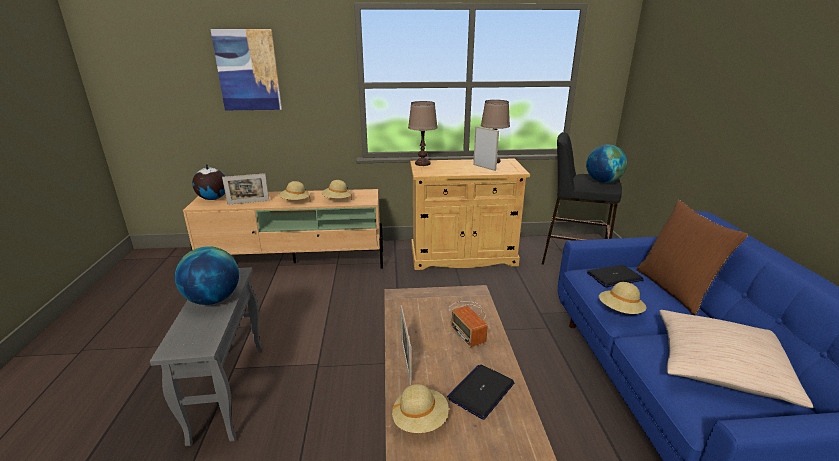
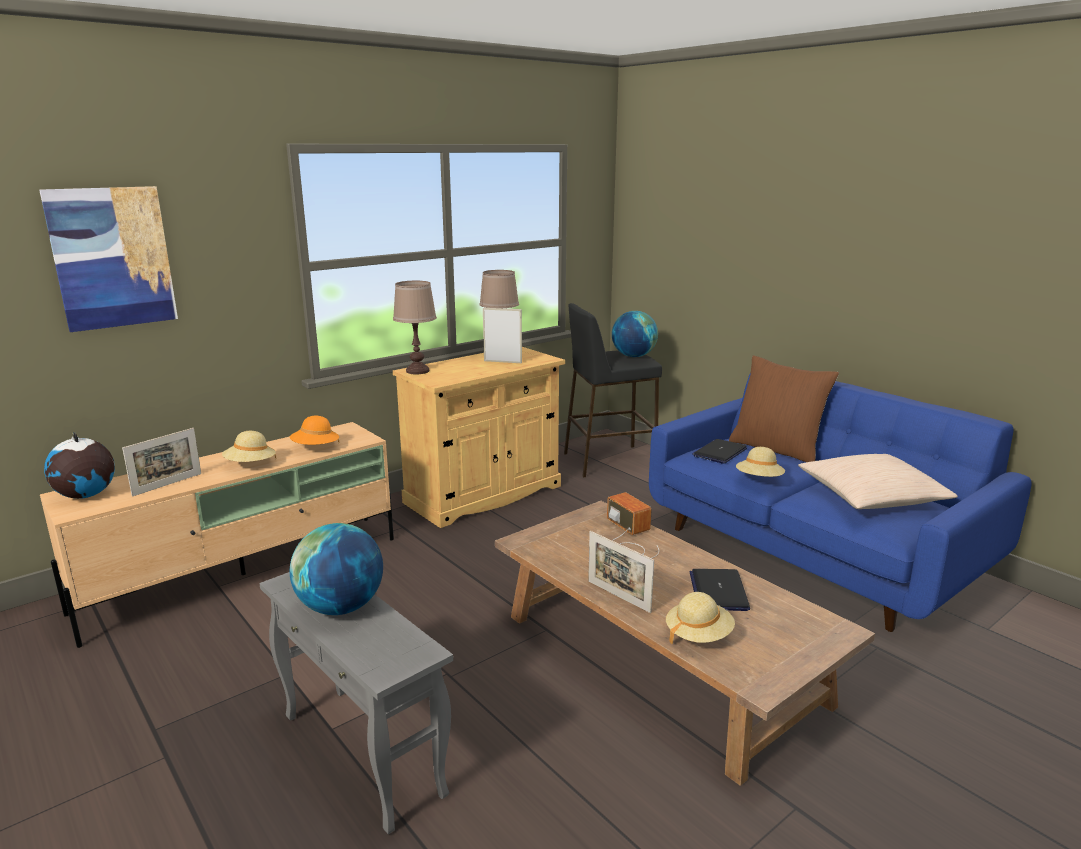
camera: 35 degrees left, 5 degrees down
(337, 200) = (315, 448): beige hat -> orange hat
(469, 321) = (629, 538): radio -> radio turned 150 degrees counterclockwise

